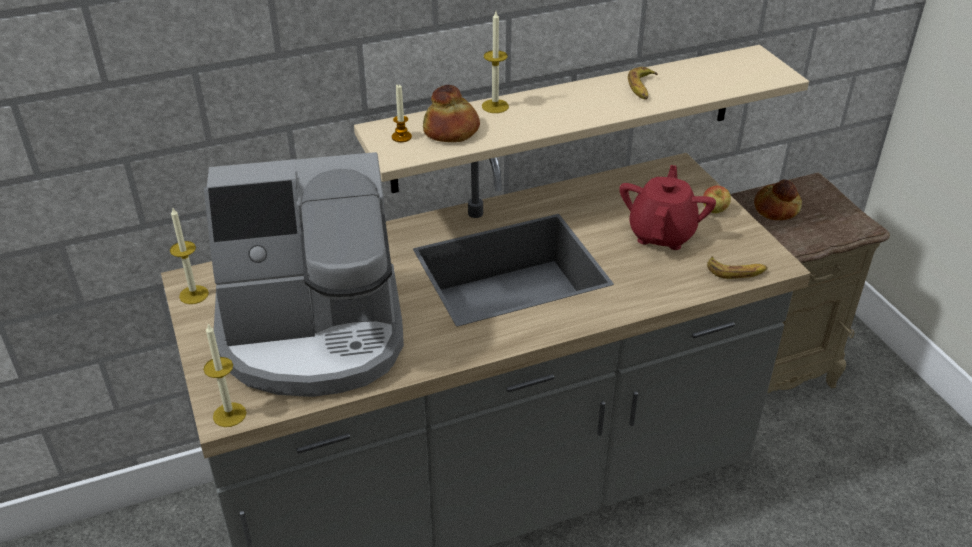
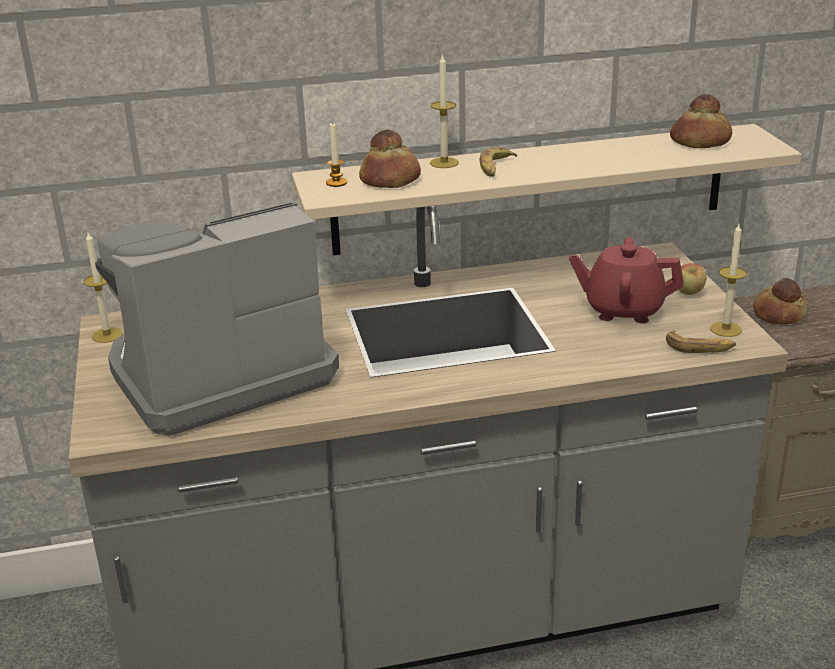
camera: 10 degrees right, 10 degrees down
(229, 415) = (107, 436): candle -> candle (725, 329)
(313, 334) = (217, 374): coffee machine -> coffee machine turned 150 degrees clockwise
(642, 88) = (609, 153): banana -> banana (495, 168)
(662, 234) = (623, 310): red teapot -> red teapot turned 105 degrees counterclockwise
(719, 69) = (700, 141): none -> bread

